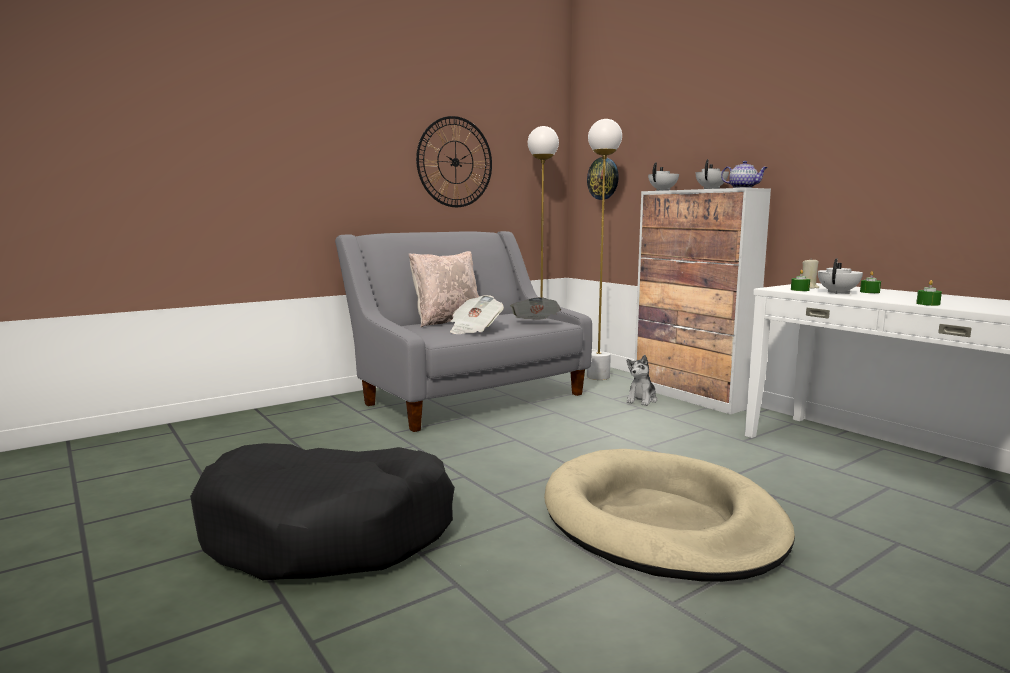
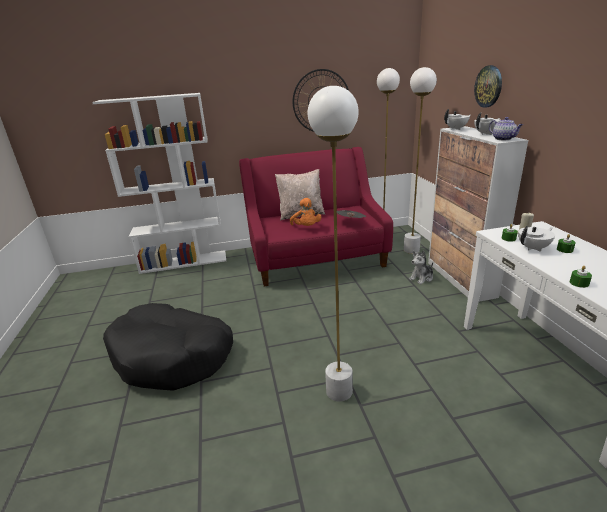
camera: 25 degrees right, 15 degrees up
(226, 420) = (184, 262): none -> white bookcase
(468, 396) = (316, 258): grey sofa -> red sofa
(474, 330) = (306, 227): newspaper -> orange plush toy
(603, 178) = (433, 106): wall clock -> wall clock (488, 86)
(661, 521) = (339, 392): beige dog bed -> white floor lamp

